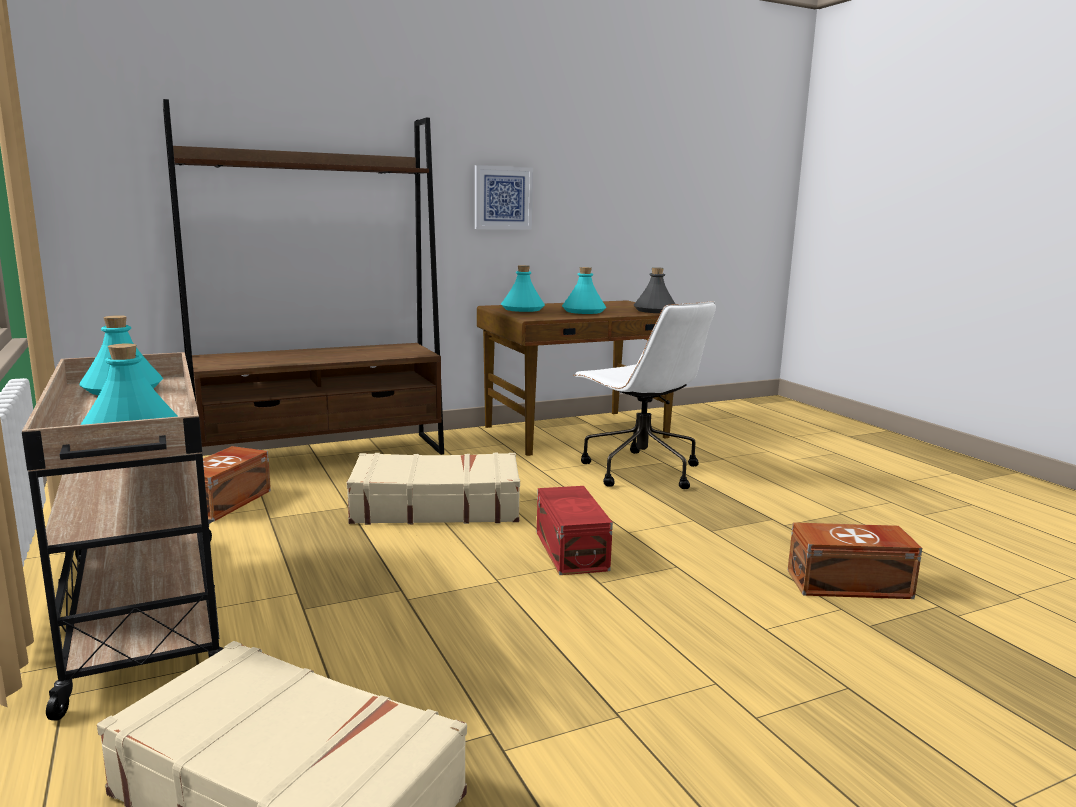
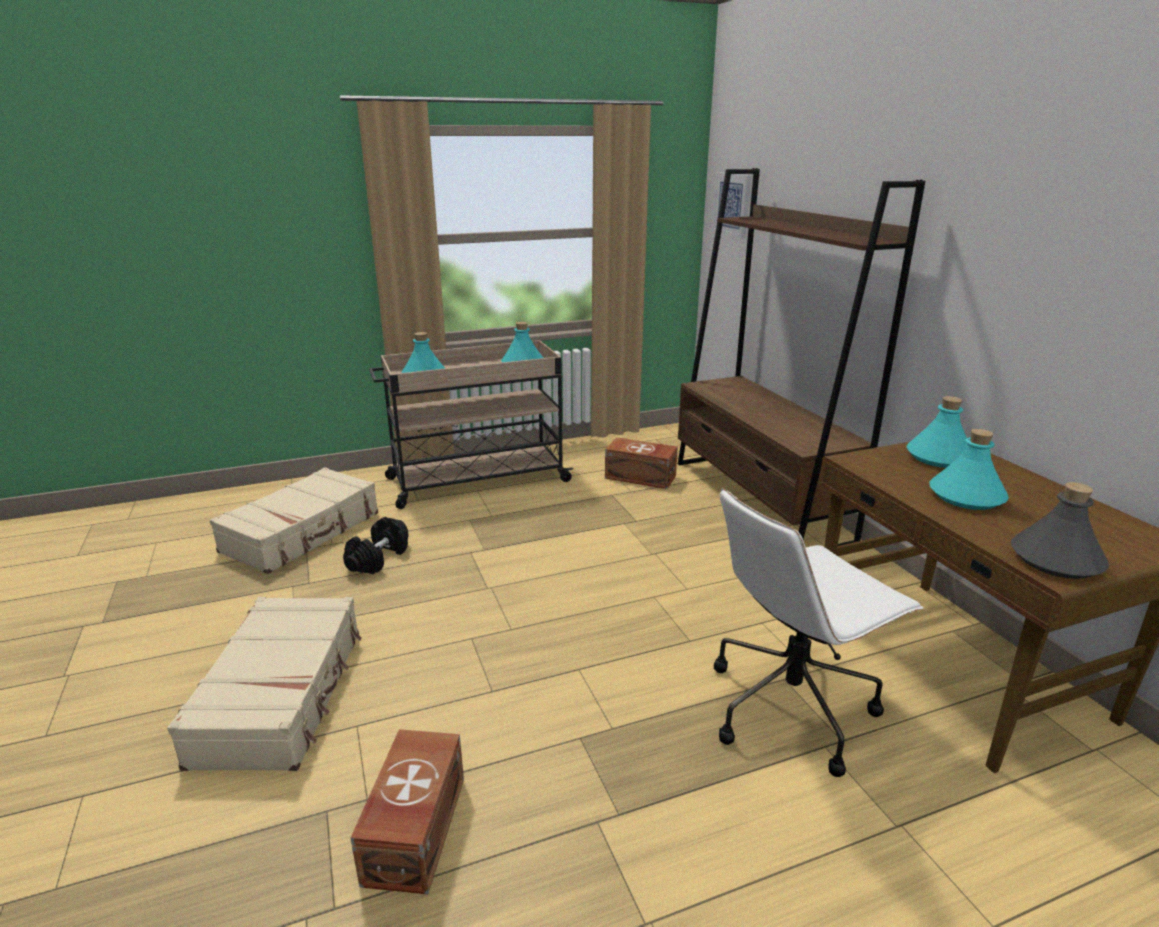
camera: 95 degrees right, 10 degrees up
(417, 674) = (378, 559): none -> black dumbbell
(436, 506) = (640, 558): beige suitcase -> beige suitcase (282, 695)
(503, 198) = (1019, 297): picture -> picture (732, 204)
(572, 550) = (539, 628): red storage box -> none

